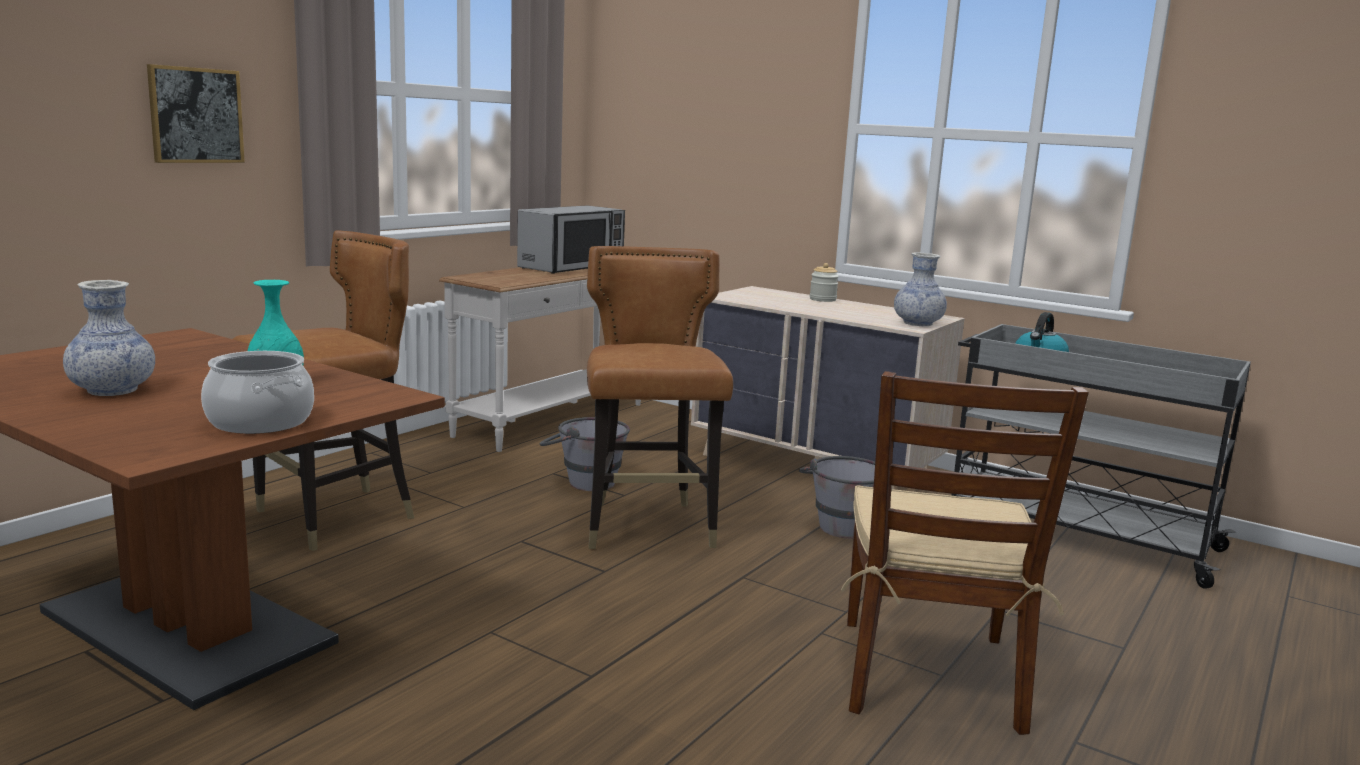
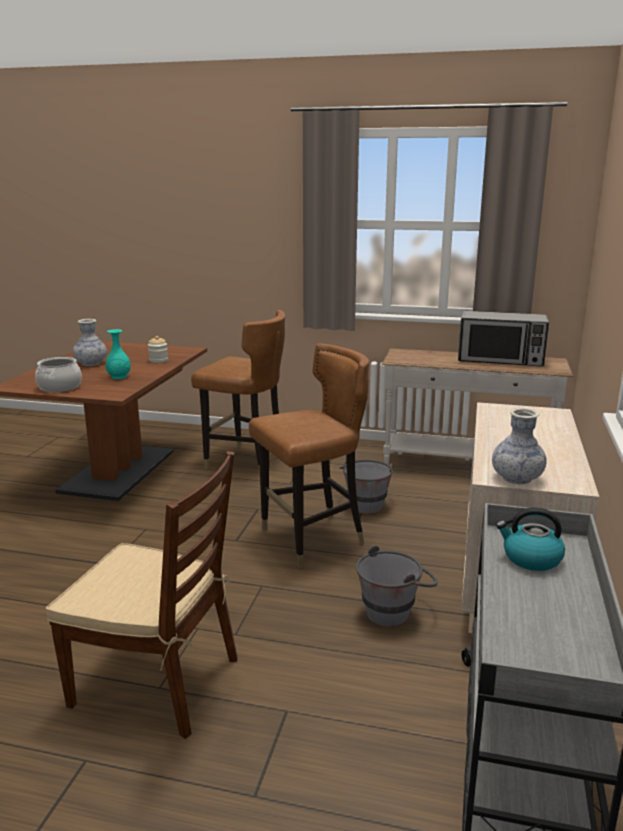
camera: 70 degrees right, 5 degrees up
(196, 115) = (257, 242): picture -> none
(822, 299) = (560, 436): jar -> jar (158, 361)
(929, 674) = (158, 681): brown chair -> brown chair turned 150 degrees counterclockwise

